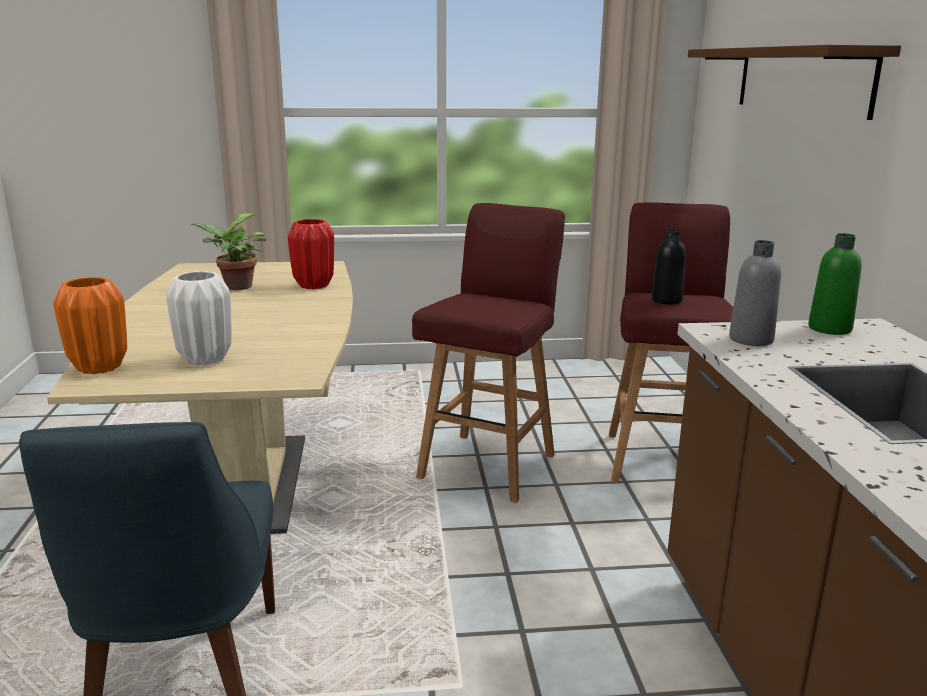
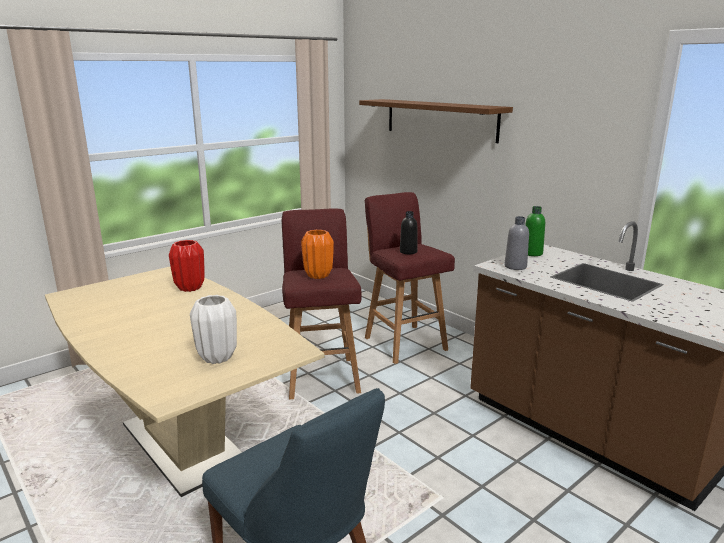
camera: 35 degrees left, 0 degrees up
(99, 367) = (153, 386): orange vase -> orange vase (318, 276)
(235, 287) = (134, 302): potted plant -> none

